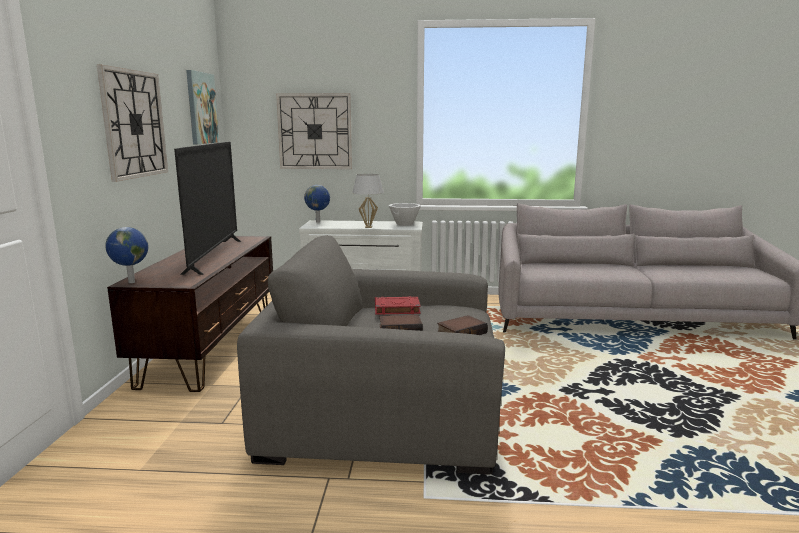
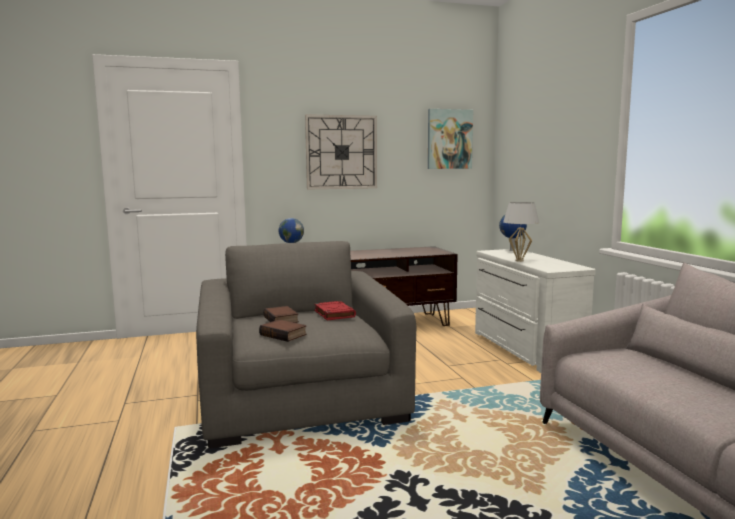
camera: 70 degrees right, 5 degrees down
(214, 256) = (372, 254): television -> none
(315, 131) = (542, 158): wall clock -> none
(404, 224) = (563, 266): white bowl -> none

